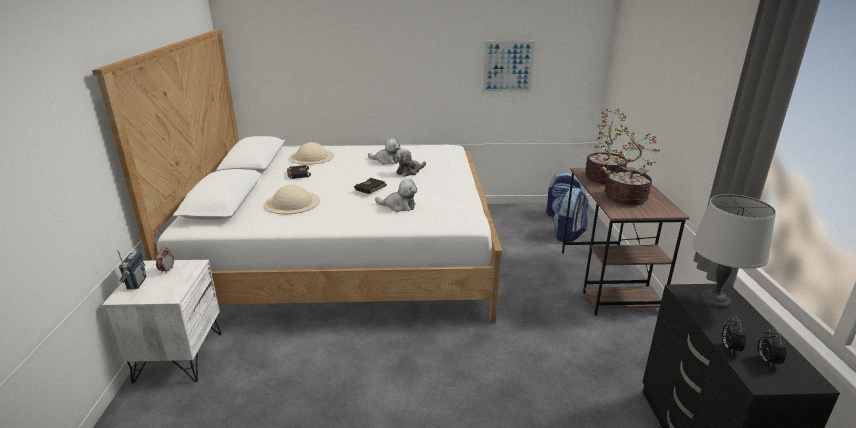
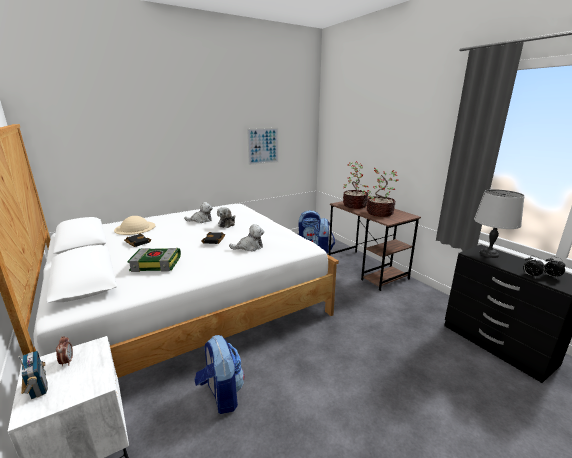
camera: 30 degrees left, 5 degrees down
(292, 202) = (157, 264): beige hat -> book
(305, 357) = (221, 395): none -> backpack

